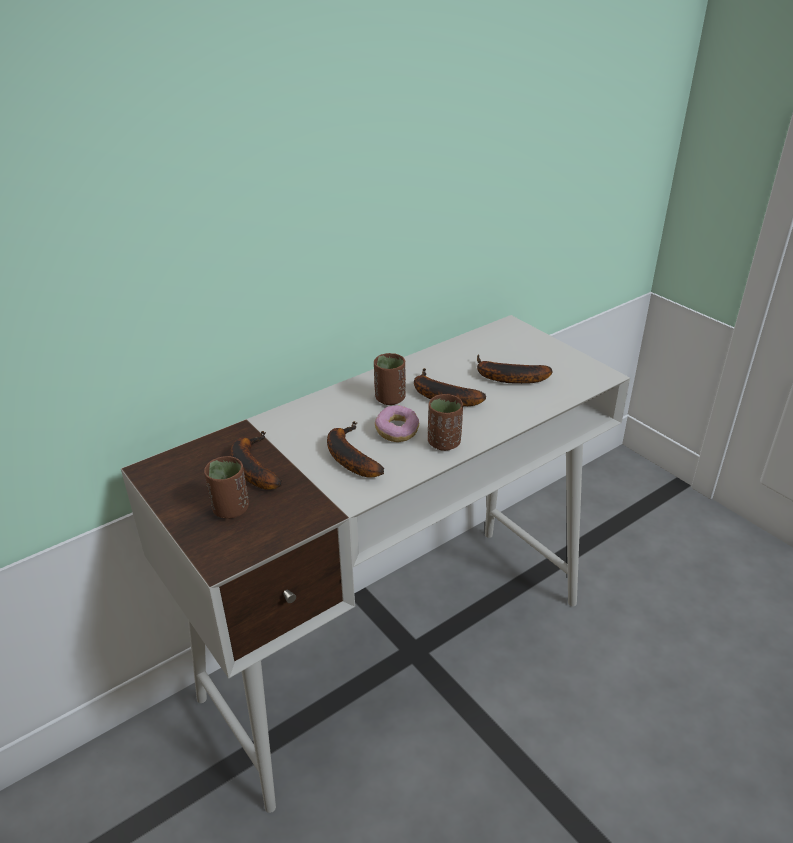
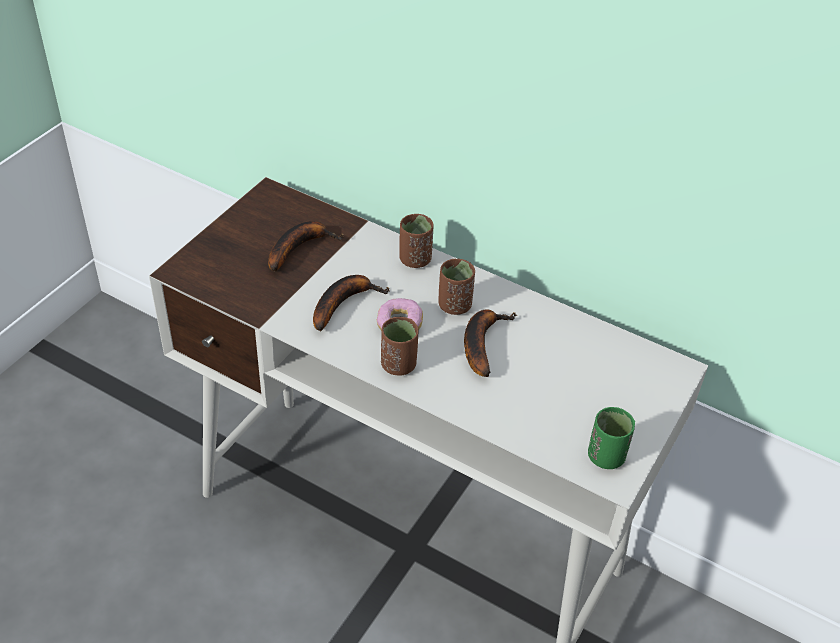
camera: 65 degrees right, 10 degrees up
(230, 509) = (240, 255): brown cup -> brown cup (415, 259)
(506, 378) = (552, 389): banana -> none
(580, 373) = (605, 456): none -> green cup

